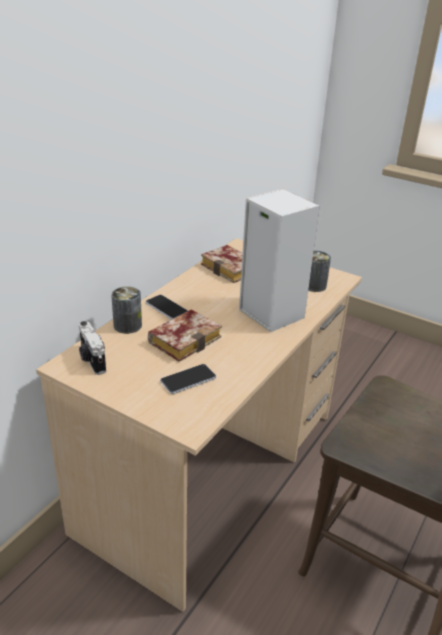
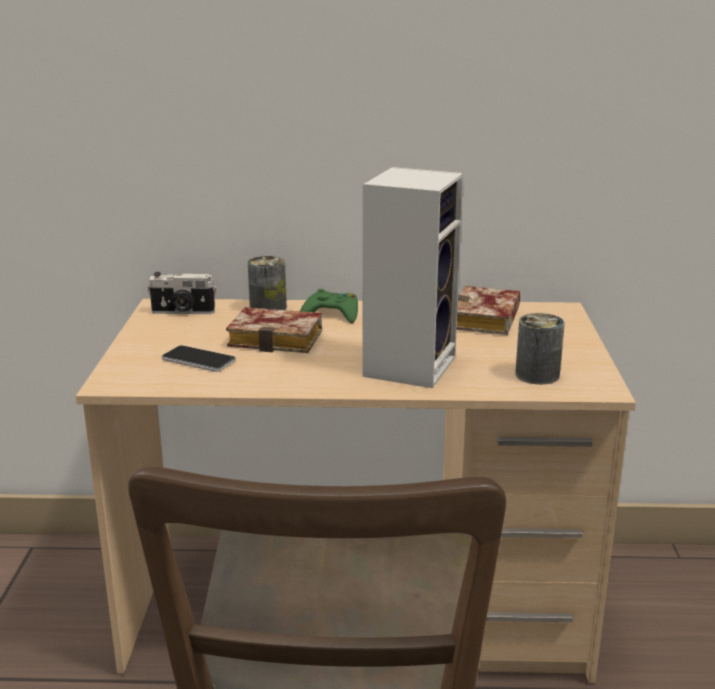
camera: 60 degrees right, 10 degrees down
(91, 360) = (183, 312): camera -> camera turned 120 degrees counterclockwise
(166, 308) = (332, 314): phone -> green game controller

